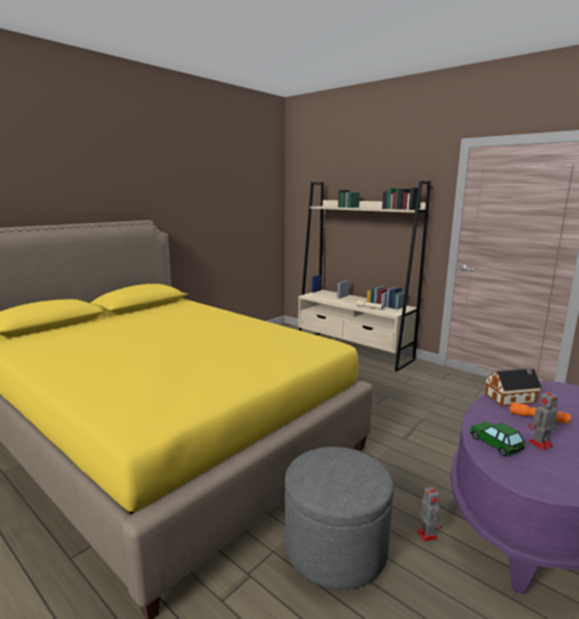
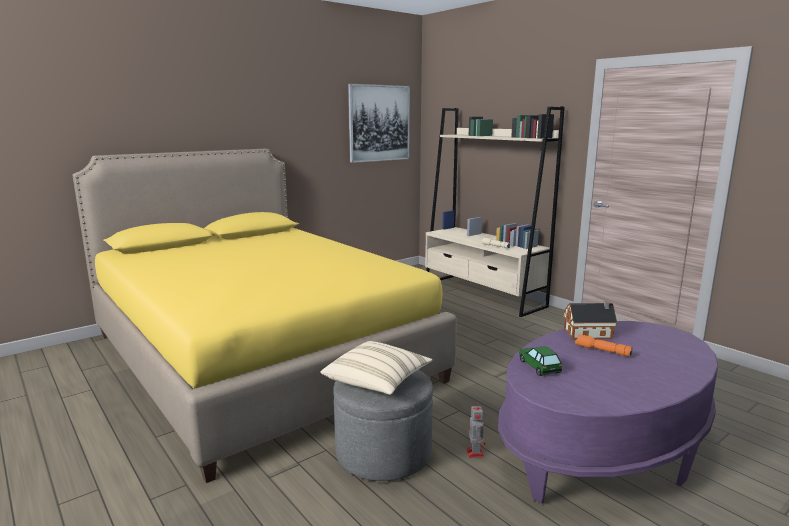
camera: 10 degrees right, 0 degrees up
(250, 196) = (379, 123): none -> picture
(334, 476) = (377, 381): none -> beige pillow
(539, 444) = (584, 370): toy robot -> none

